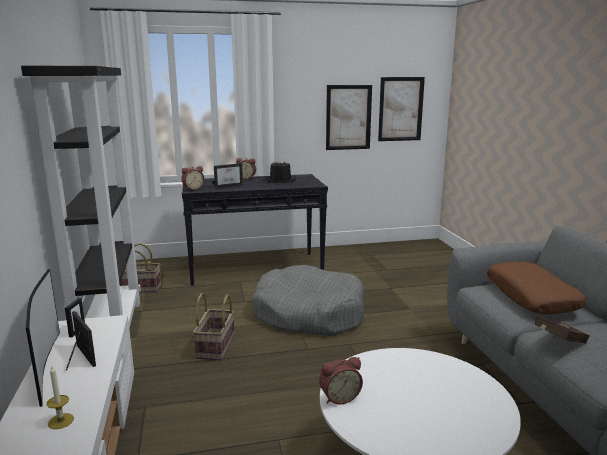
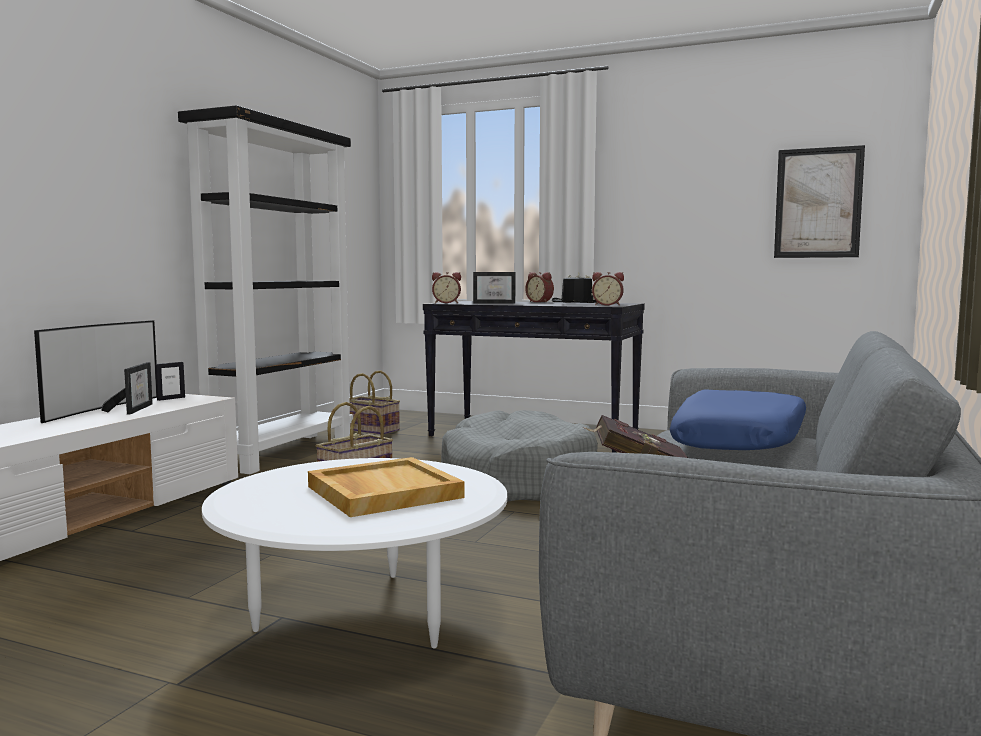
camera: 35 degrees right, 10 degrees down
(61, 421) = (32, 430): candle -> none
(339, 397) = (277, 473): alarm clock -> alarm clock (607, 305)
(348, 117) = (720, 218): picture -> none
(432, 393) = (382, 492): none -> beige tray
(531, 297) = (741, 441): brown pillow -> blue pillow

